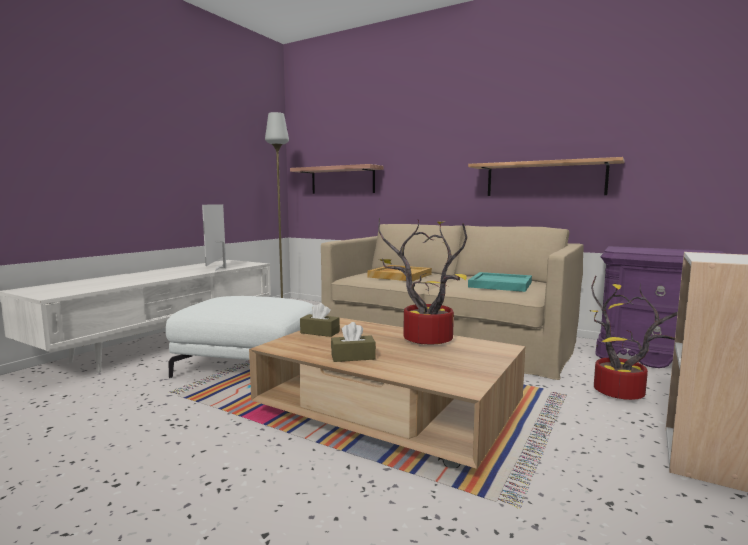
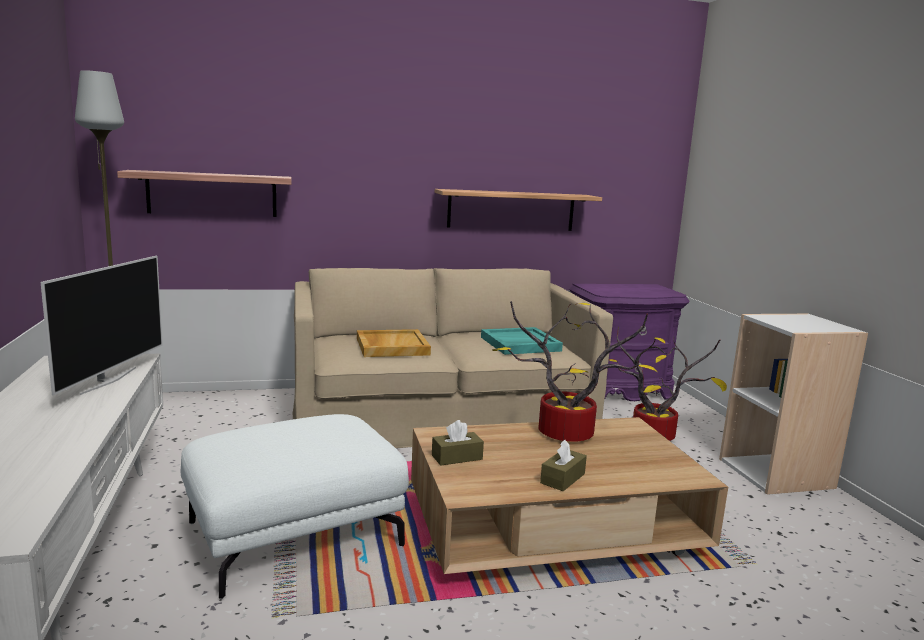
camera: 45 degrees left, 5 degrees up
(221, 267) = (108, 380): television -> television turned 120 degrees counterclockwise

